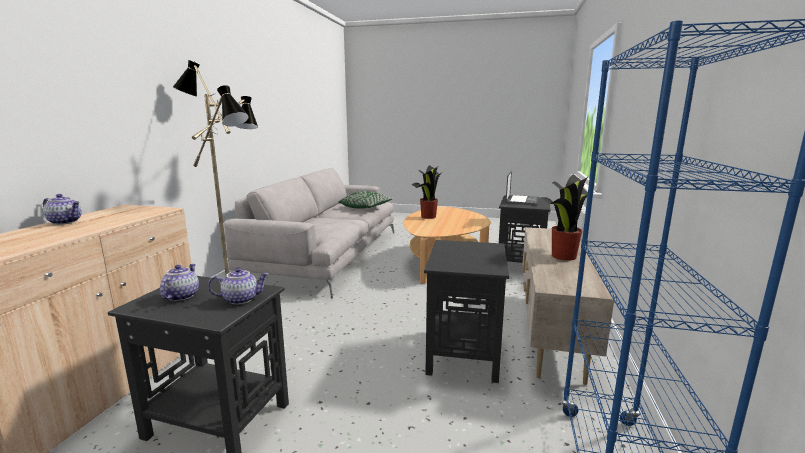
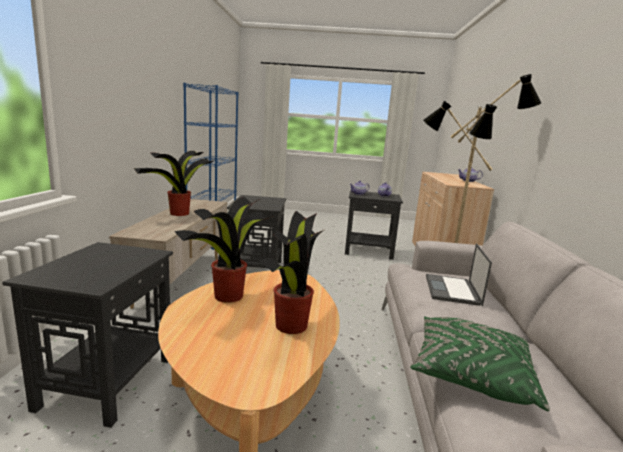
camera: 170 degrees right, 0 degrees up
(462, 225) = (230, 295): none -> potted plant
(521, 200) = (100, 267): laptop -> laptop (452, 290)

